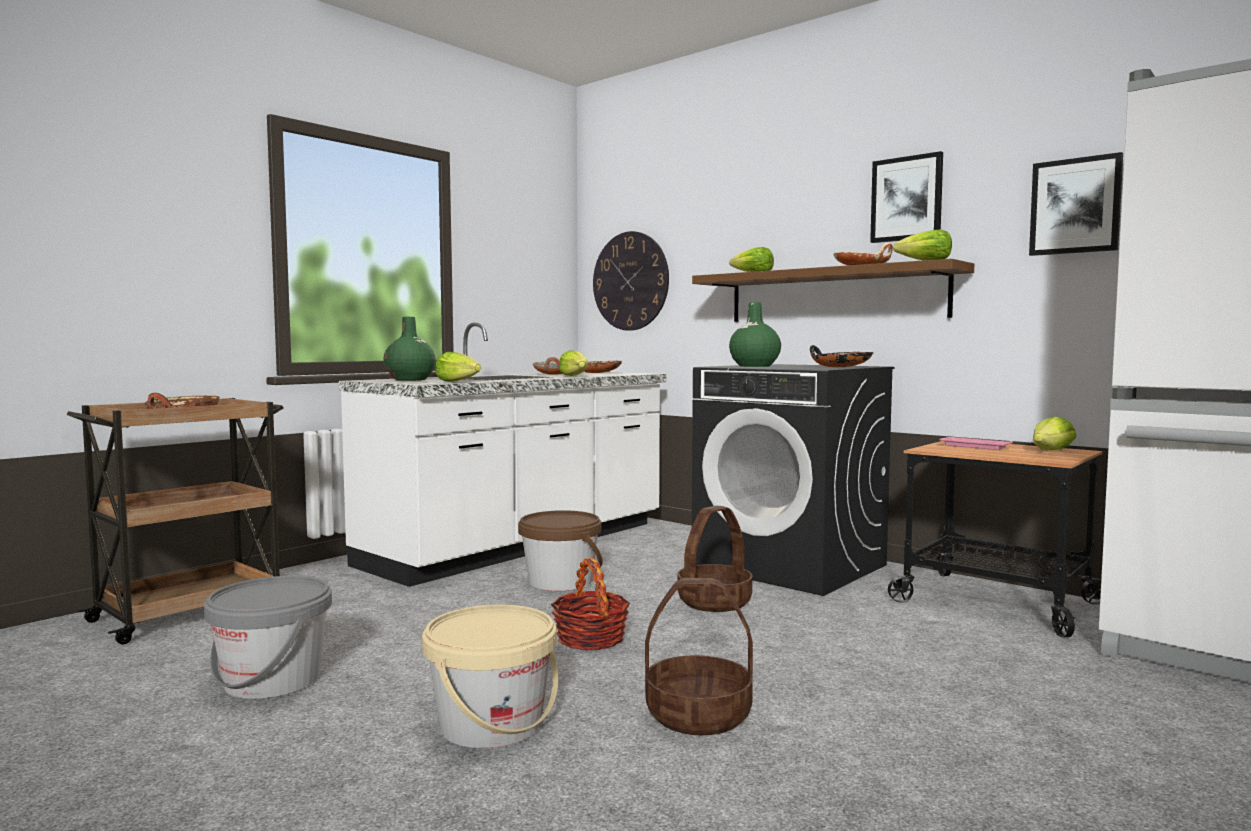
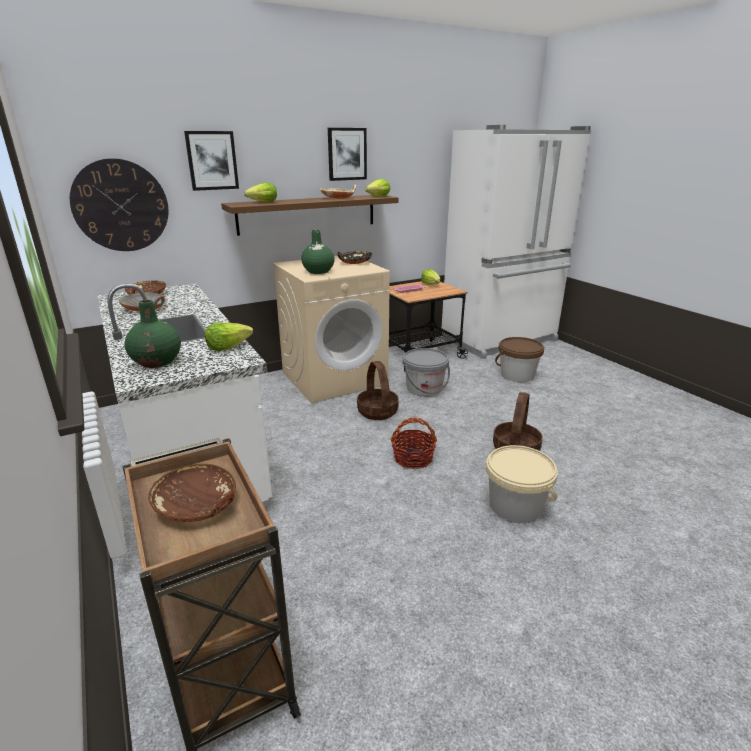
camera: 70 degrees left, 20 degrees up
(272, 680) = (429, 594): grey bucket -> grey bucket (424, 389)
(560, 582) = (302, 451): brown bucket -> brown bucket (517, 375)
(575, 376) = (194, 307): lettuce -> none
(791, 566) = (334, 378): black washing machine -> beige washing machine
(1075, 206) = (421, 166): picture -> picture (212, 160)

